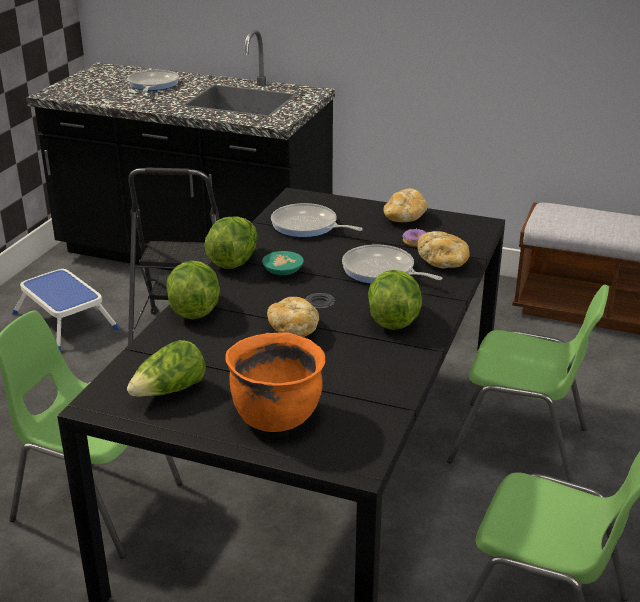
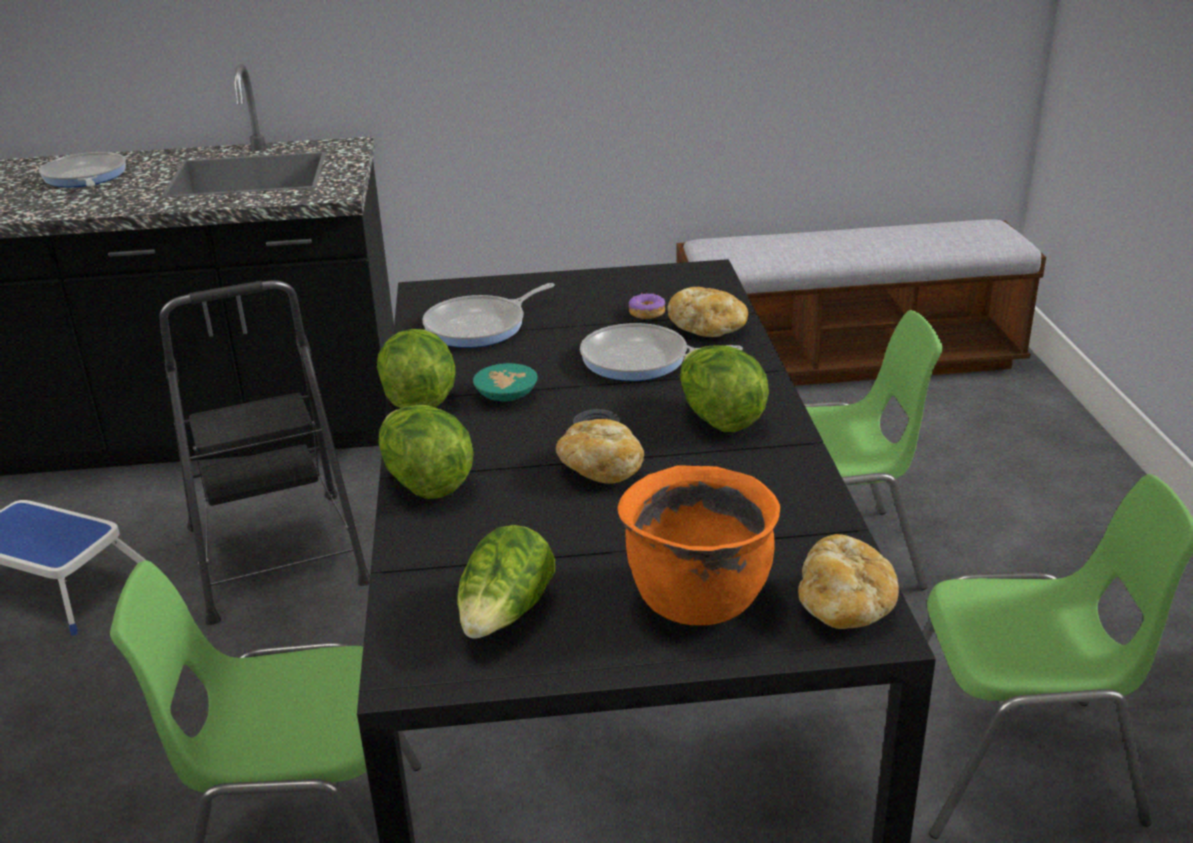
camera: 25 degrees left, 0 degrees up
(307, 226) = (480, 326): frying pan -> frying pan turned 45 degrees counterclockwise
(404, 218) = (602, 286): bread -> bread (844, 607)

